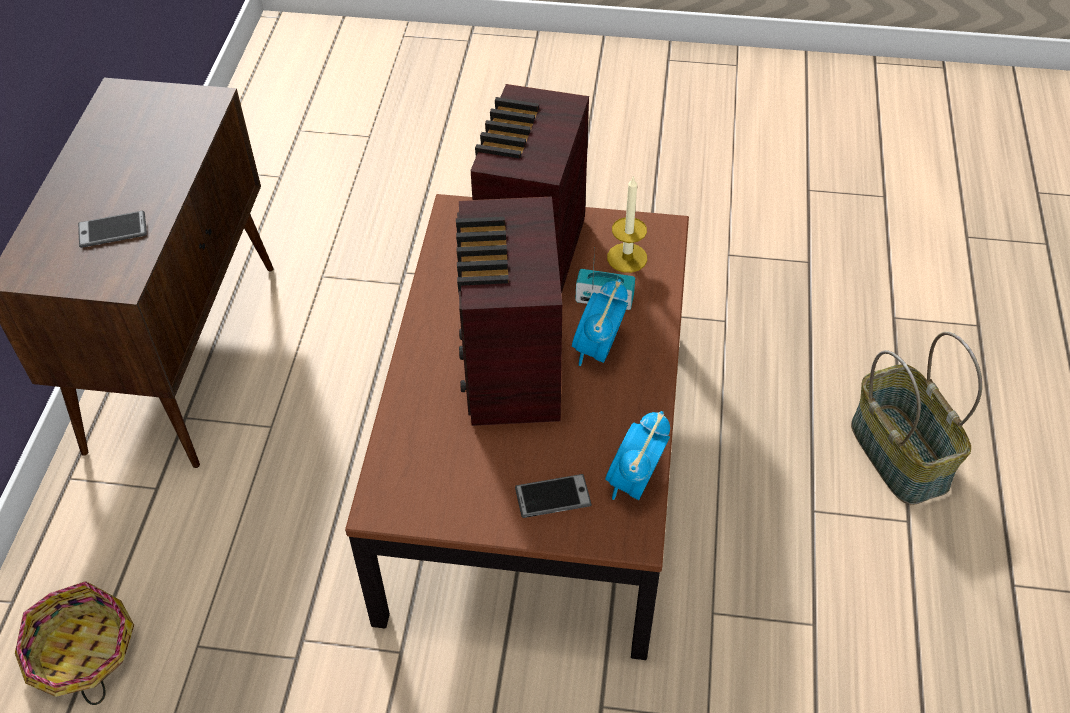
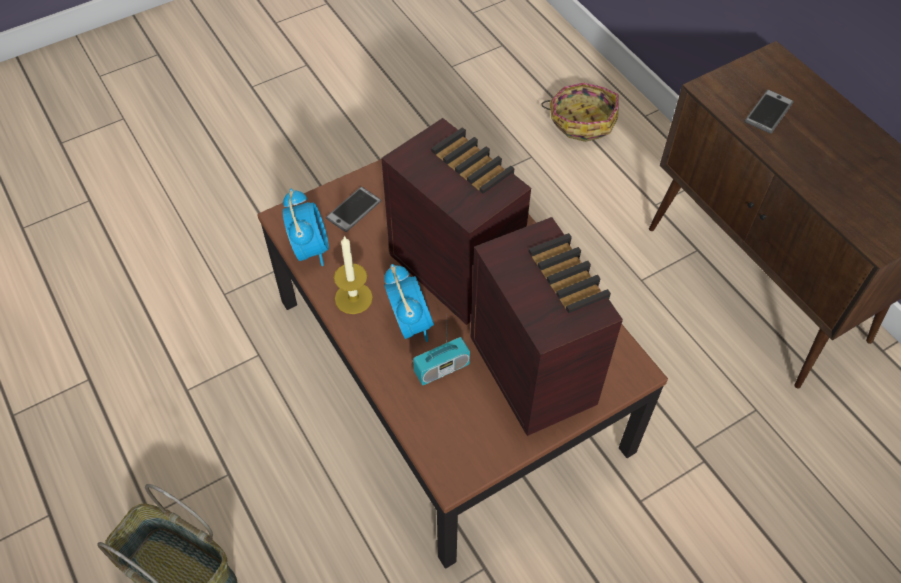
camera: 140 degrees right, 5 degrees up
(627, 258) = (458, 421): candle -> candle (353, 298)

